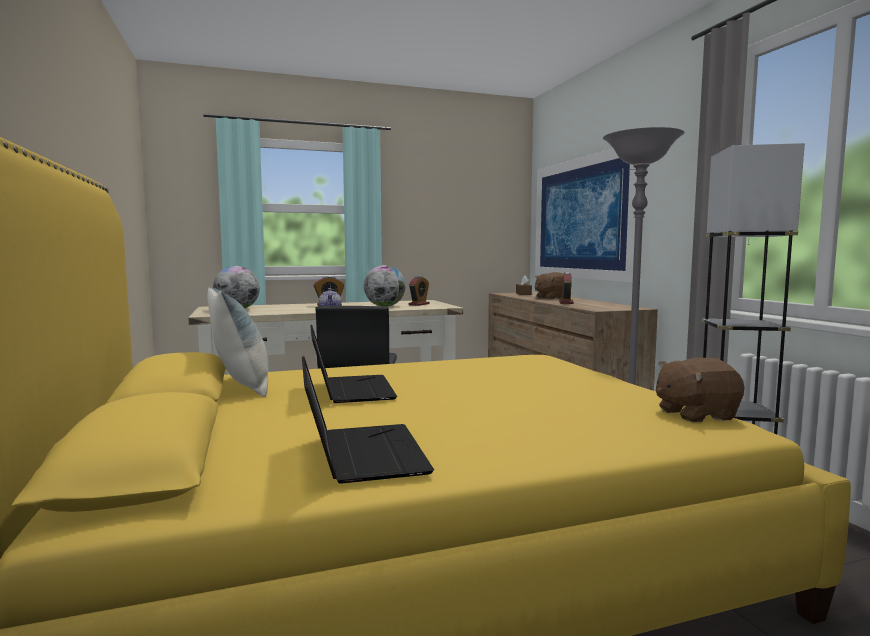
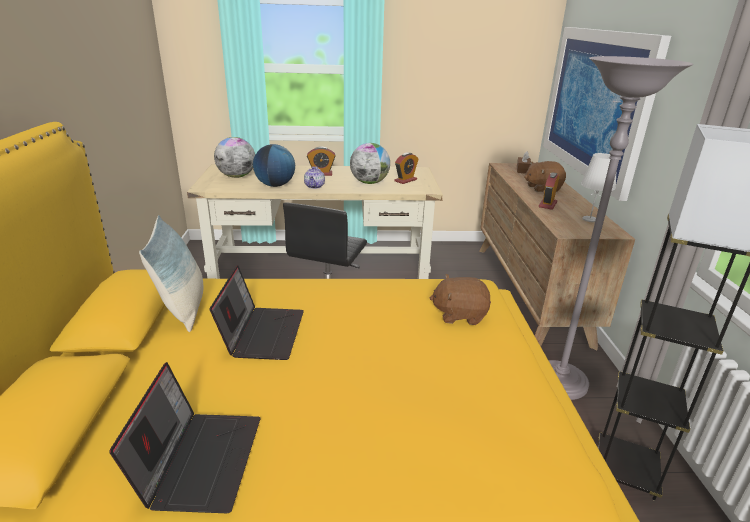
camera: 15 degrees right, 20 degrees up
(287, 311) = (275, 185): none -> globe
(610, 305) = (589, 219): none -> white table lamp
(695, 414) = (546, 451): brown plush toy -> brown plush toy (459, 314)

